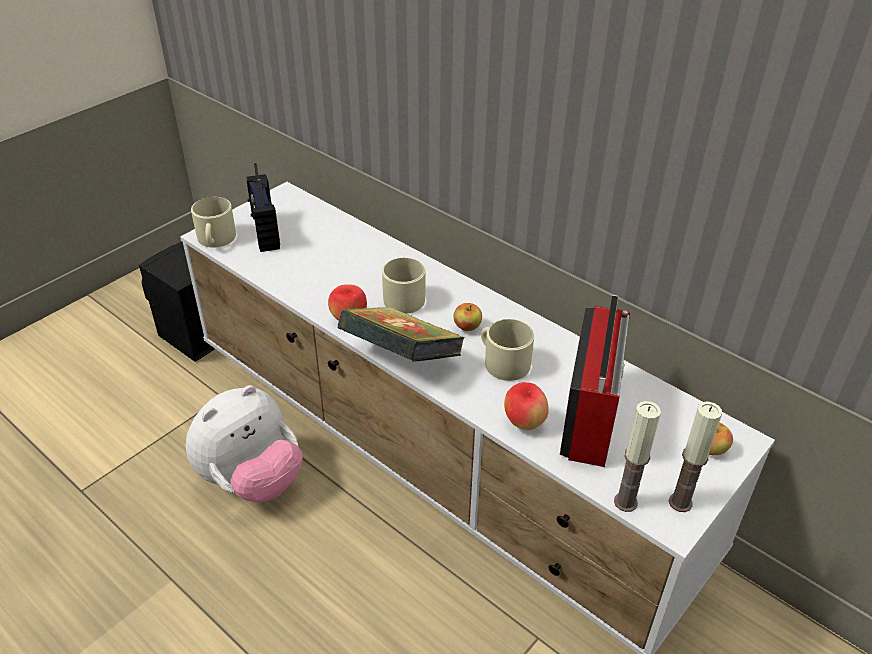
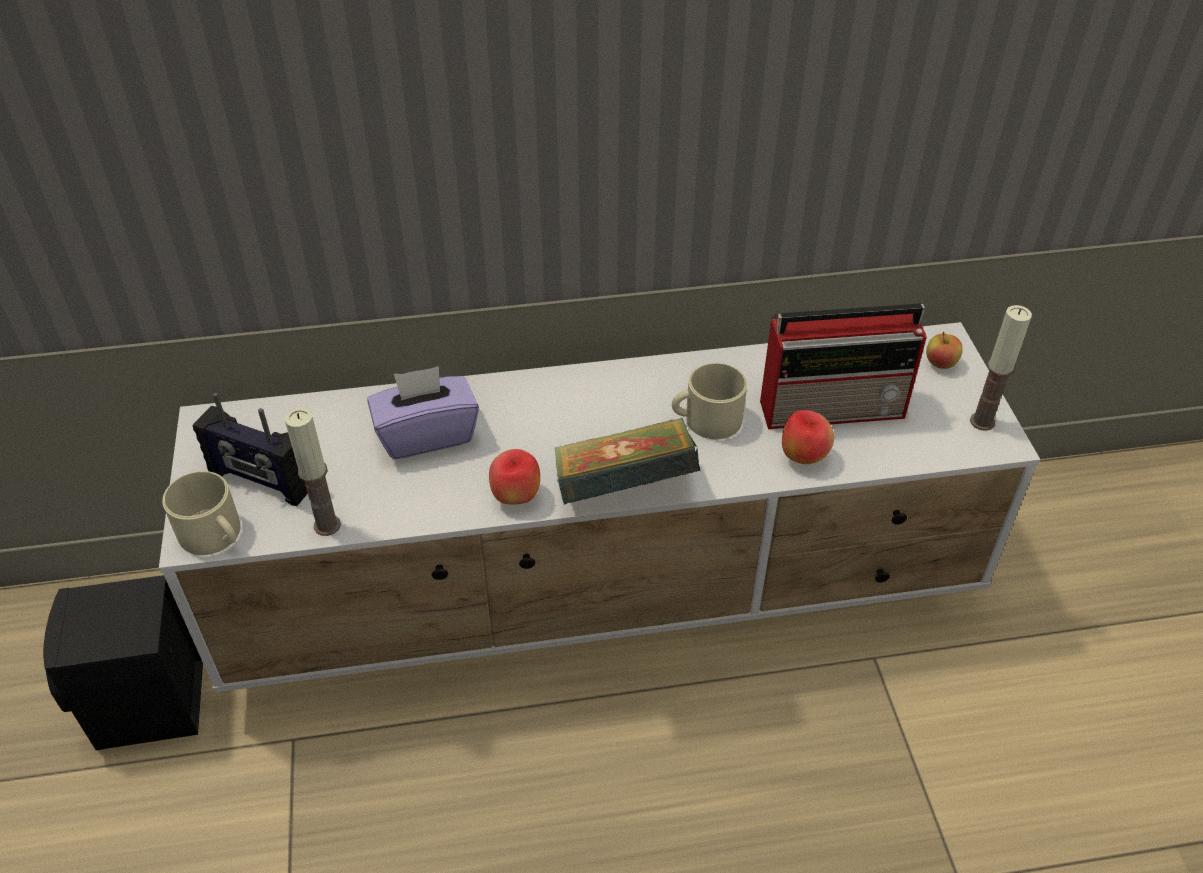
camera: 50 degrees left, 5 degrees up
(252, 480) = (461, 783): plush toy -> none
(358, 263) = (426, 434): none -> purple tissue box
(403, 296) = (527, 432): beige mug -> none
(467, 327) = (629, 413): apple -> none
(591, 415) = (835, 407): radio -> radio turned 120 degrees clockwise
(625, 502) = (955, 454): candle -> candle (327, 525)

